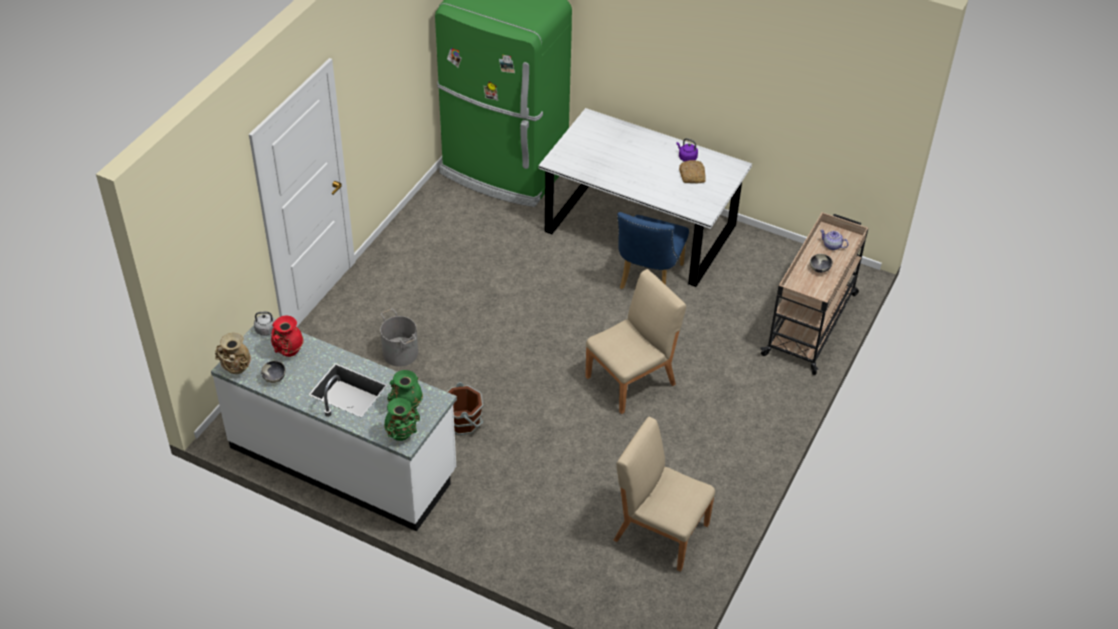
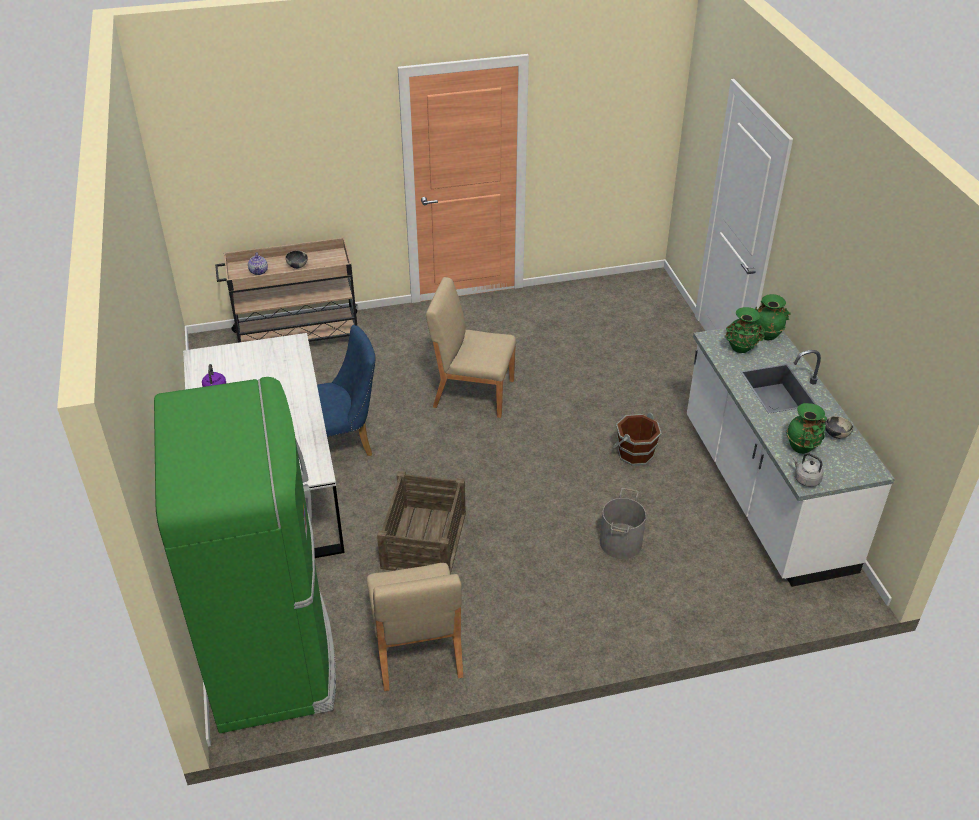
camera: 130 degrees left, 5 degrees down
(236, 370) = (867, 464): beige vase -> none
(288, 352) = (802, 448): red vase -> green vase
(514, 268) = (423, 540): none -> crate
(660, 531) = (590, 312): beige chair -> beige chair (416, 649)
(692, 176) = (242, 374): bread -> none

